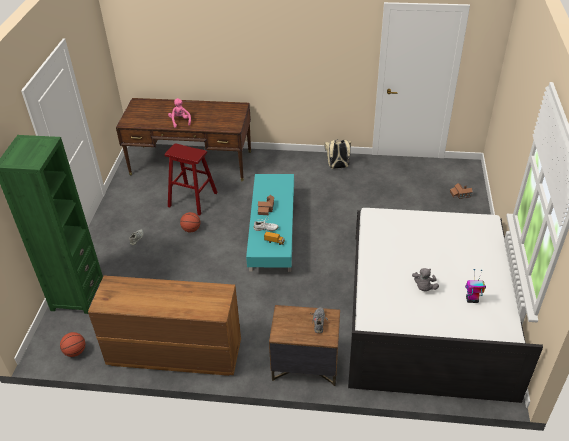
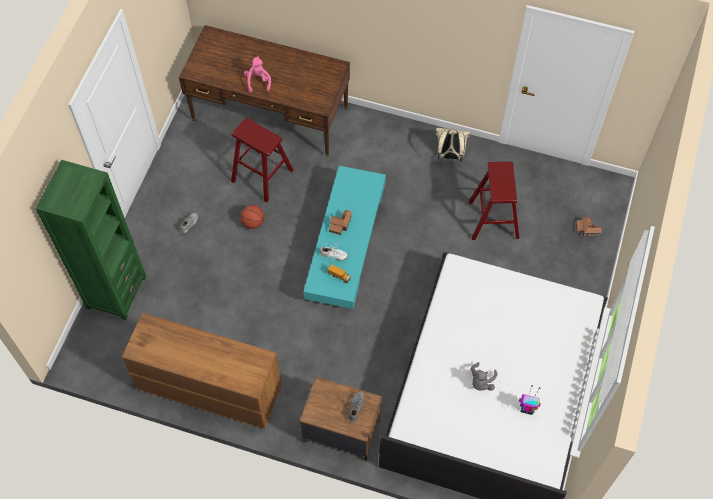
camera: 10 degrees right, 20 degrees up
(75, 352) = (108, 366): basketball -> none
(385, 199) = (493, 220): none -> red stool

